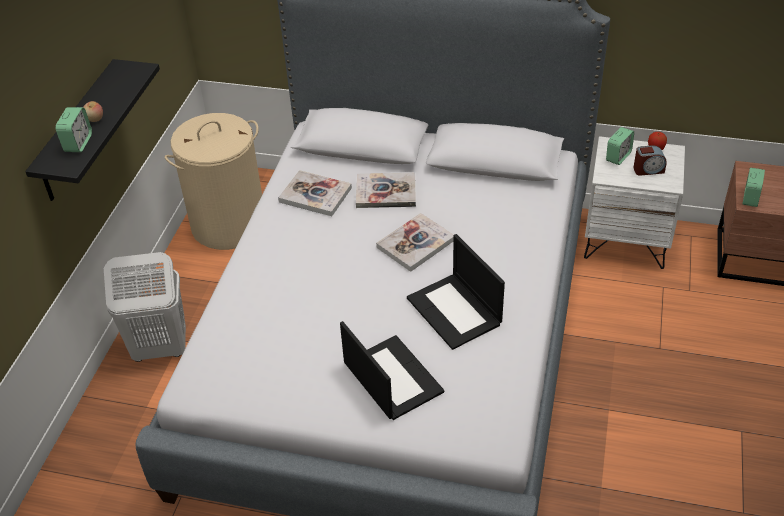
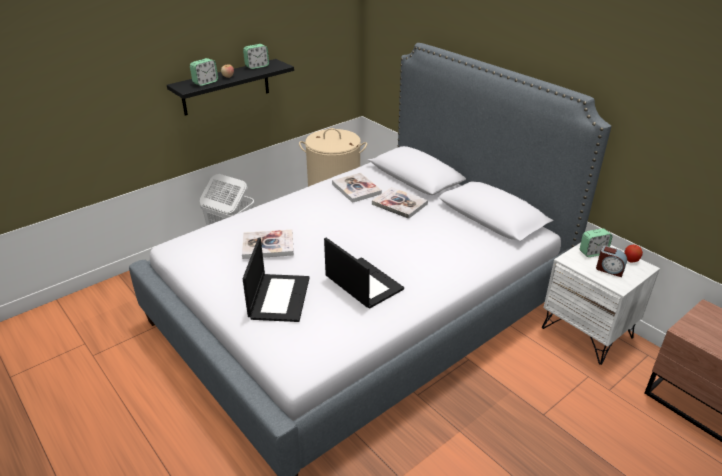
camera: 35 degrees right, 10 degrees down
(415, 244) = (383, 237): book -> book (268, 245)
(455, 311) = (362, 283): laptop -> laptop turned 135 degrees clockwise
(750, 198) = (689, 328): alarm clock -> alarm clock (257, 66)

